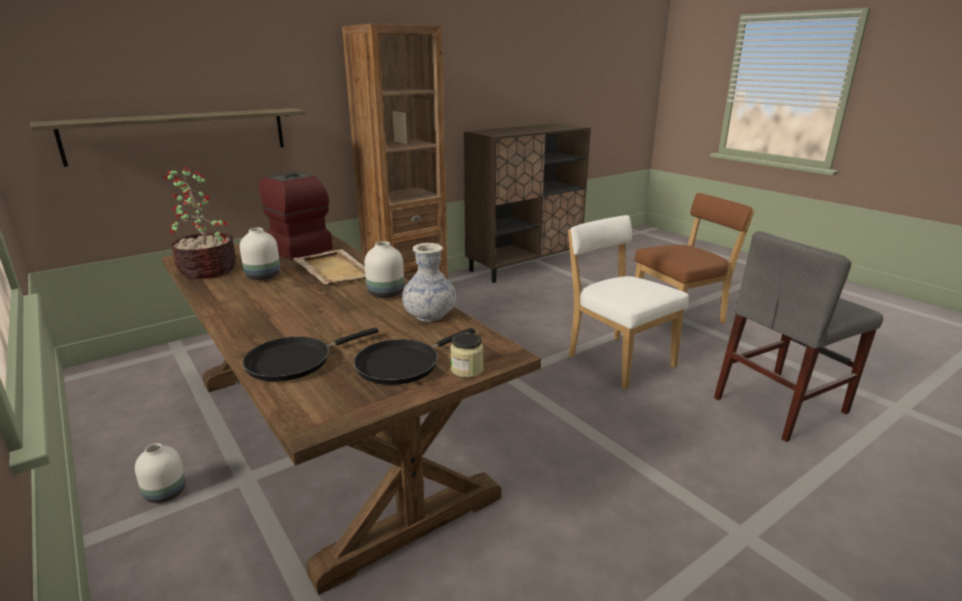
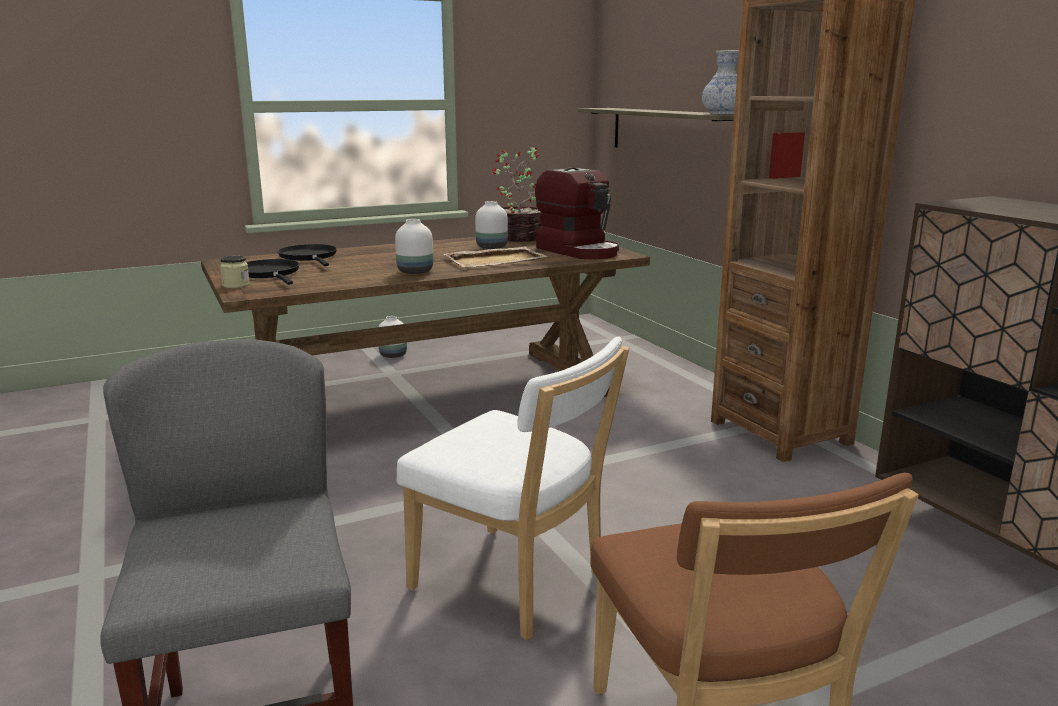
camera: 100 degrees right, 5 degrees down
(293, 247) = (579, 250): coffee machine -> coffee machine turned 90 degrees clockwise
(429, 315) = (349, 280): vase -> vase (723, 114)
(617, 359) = (514, 584): white chair -> white chair turned 60 degrees clockwise

